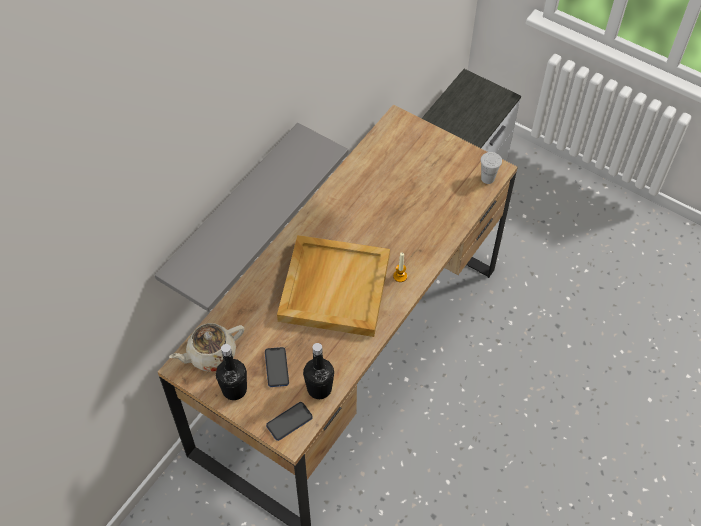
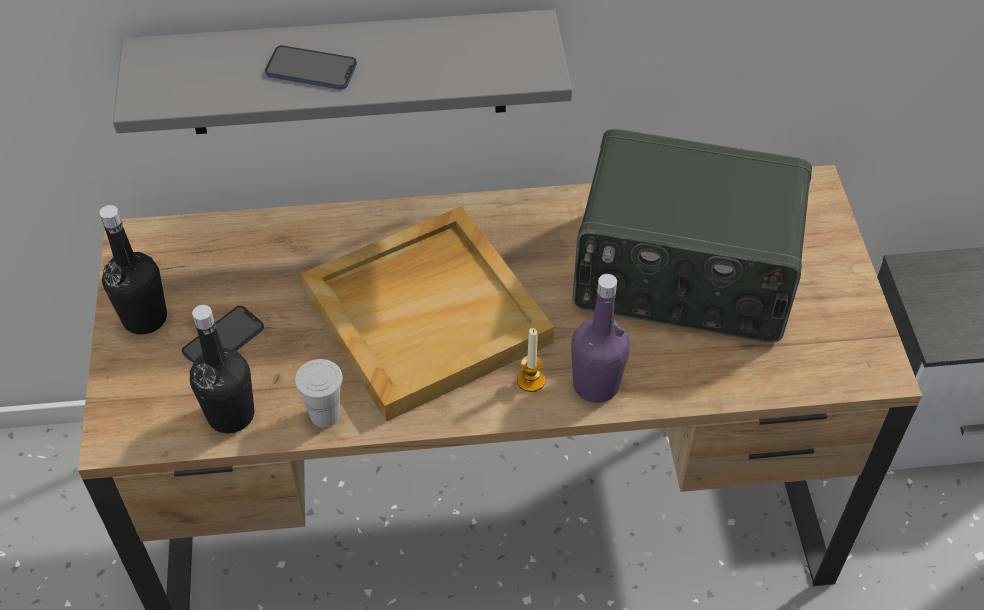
camera: 50 degrees right, 5 degrees down
(211, 354) = (181, 255): beige teapot -> none
(289, 421) = (142, 417): phone -> phone (311, 70)
(399, 192) = (683, 276): none -> radio
(422, 257) = (596, 385): none -> purple bottle
(487, 178) = (847, 370): white cup -> white cup (325, 415)

